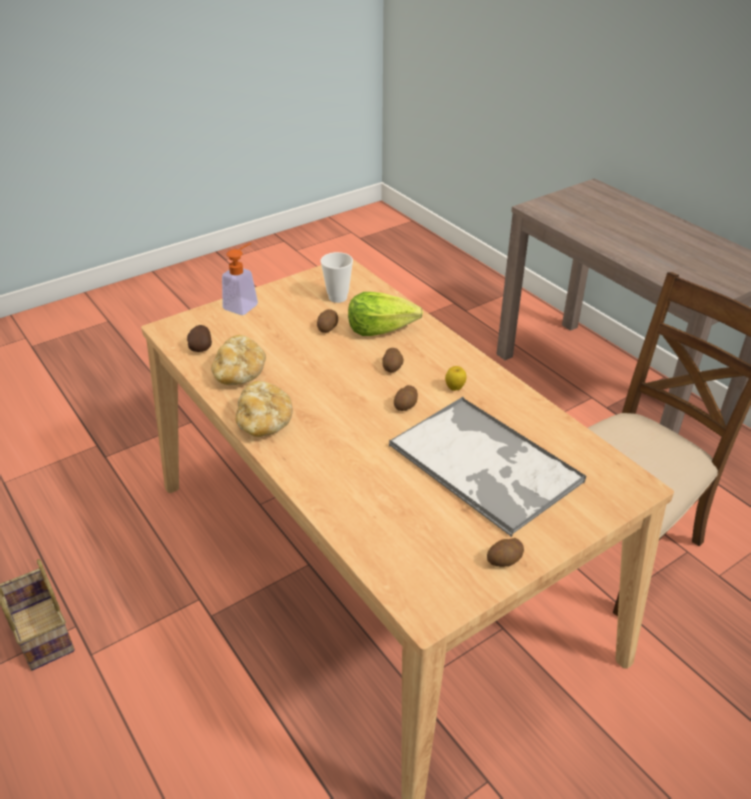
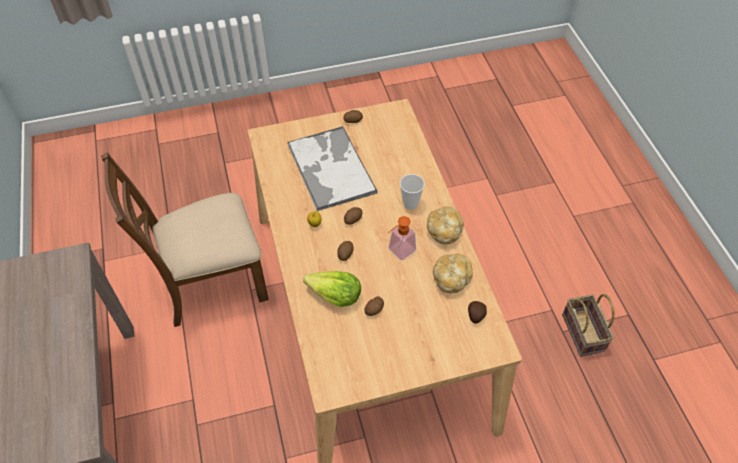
camera: 160 degrees left, 15 degrees up
(244, 304) = (432, 362): soap dispenser -> soap dispenser (398, 252)
(337, 297) = (351, 347): cup -> cup (410, 204)

